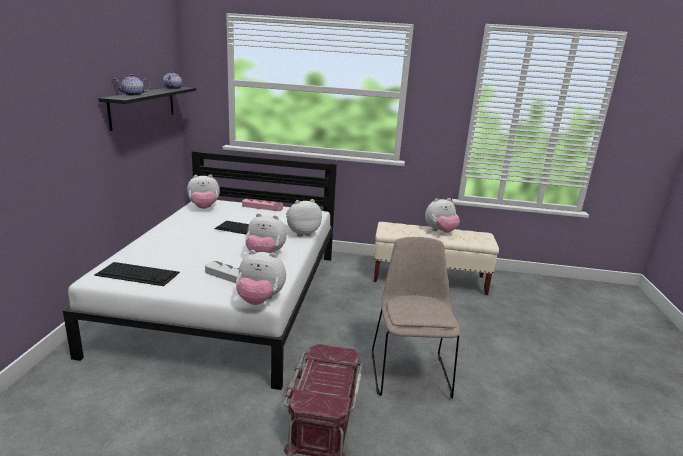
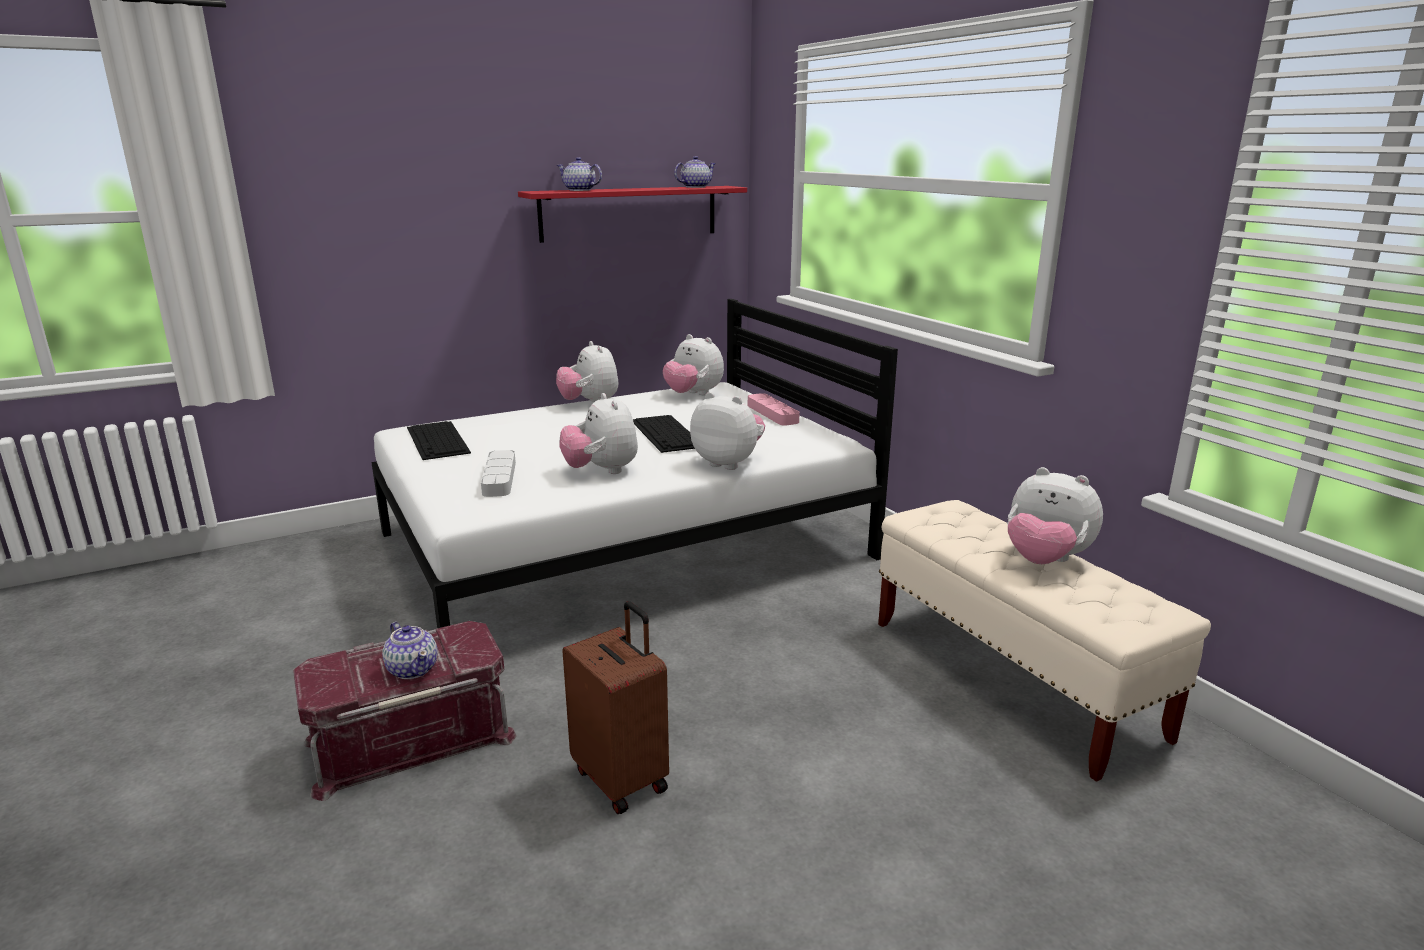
camera: 55 degrees right, 0 degrees up
(143, 106) = (629, 213): black shelf -> red shelf
(260, 300) = (453, 514): plush toy -> plush toy (589, 403)
(335, 375) = (413, 669): none -> teapot
(409, 372) = (622, 778): beige chair -> brown suitcase

